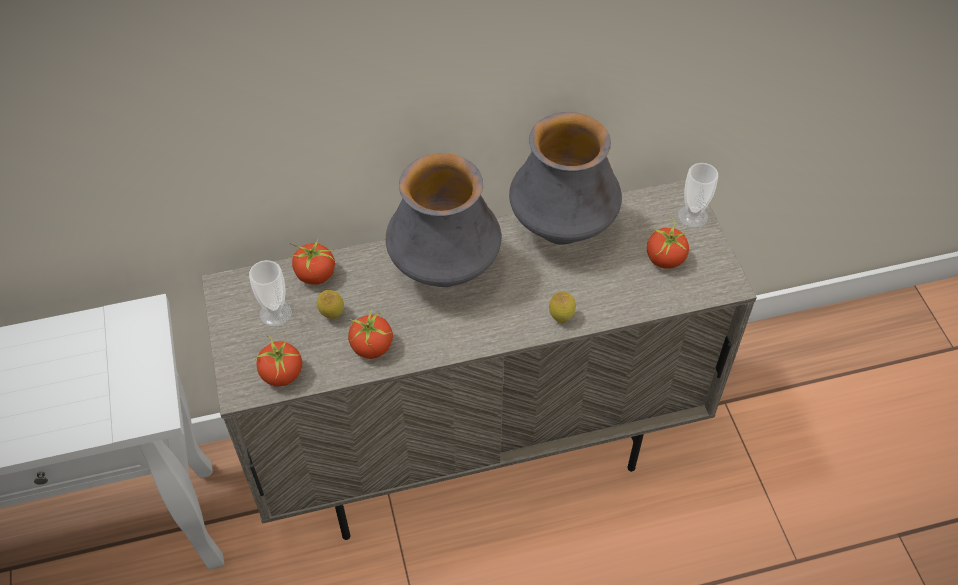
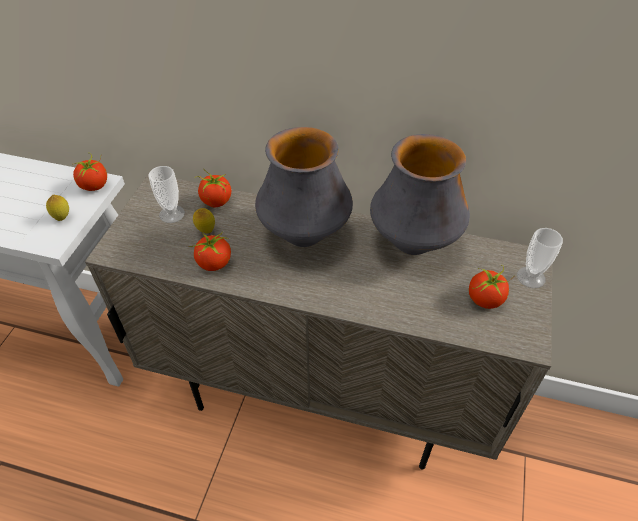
camera: 30 degrees right, 5 degrees down
(282, 374) = (142, 254): tomato -> tomato (94, 185)
(561, 317) = (367, 305): lemon -> lemon (62, 217)

